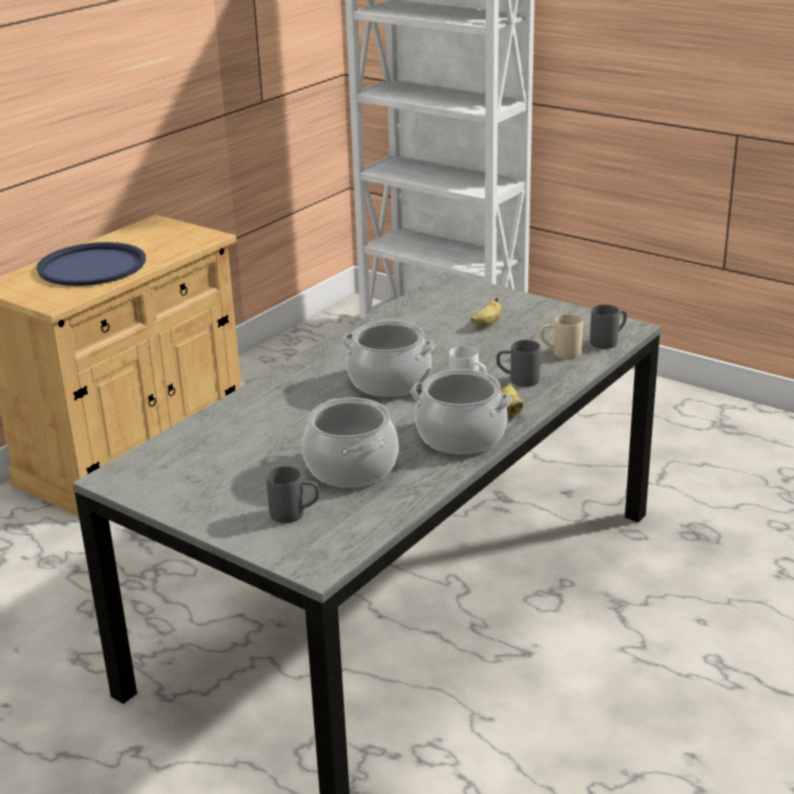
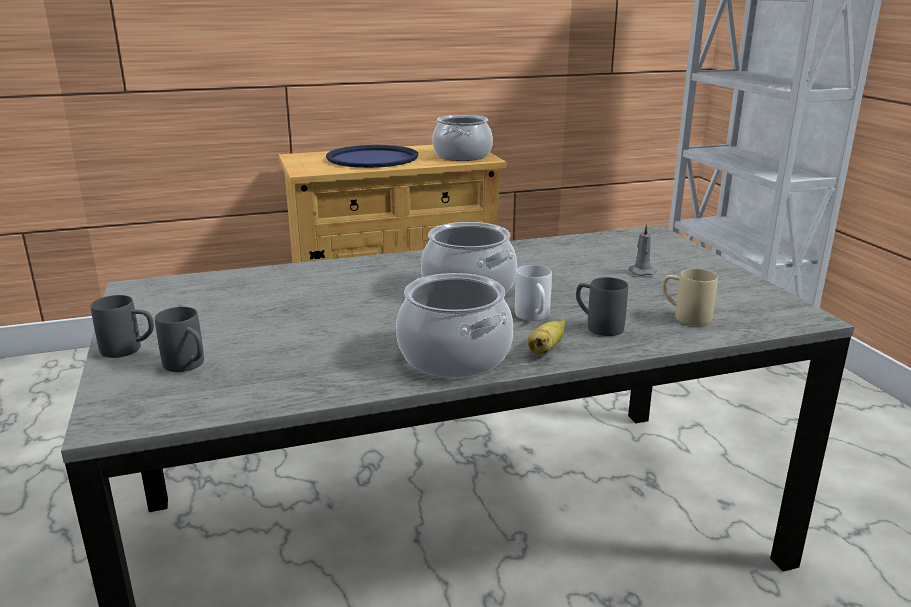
camera: 35 degrees right, 5 degrees down
(352, 467) = (308, 346): cooking pot -> cooking pot (462, 156)
(487, 324) = (641, 271): banana -> grey candle
(609, 341) = (761, 322): grey mug -> grey mug (129, 350)

